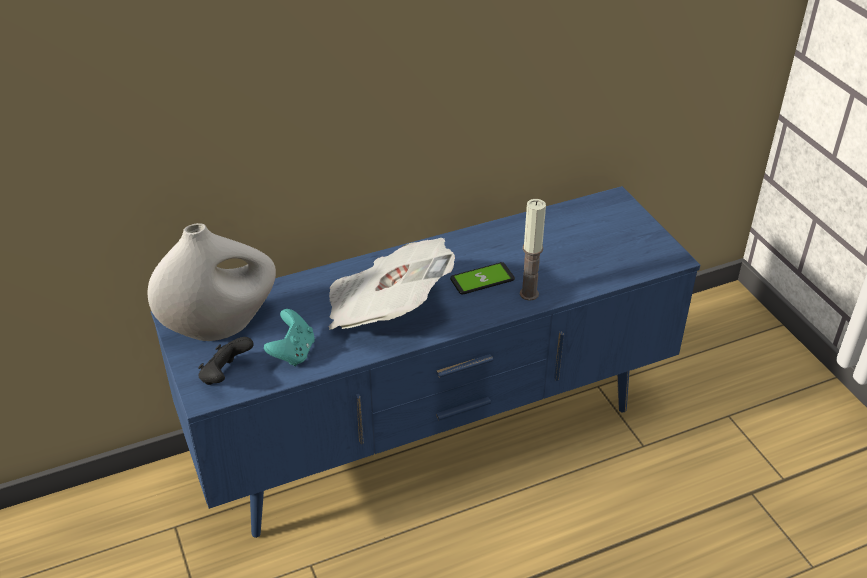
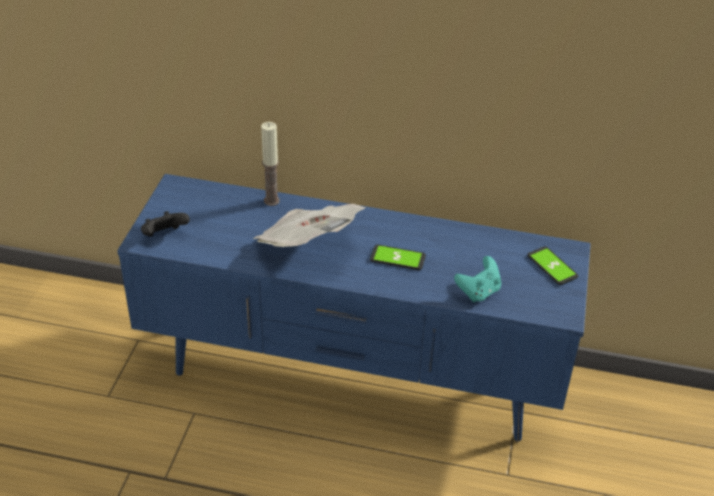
camera: 35 degrees right, 0 degrees up
(221, 326) = (194, 203): white vase -> none
(293, 352) = (219, 242): turquoise game controller -> turquoise game controller (478, 292)
(529, 294) = (420, 285): candle -> candle (271, 201)
(616, 221) = (552, 266): none -> phone

